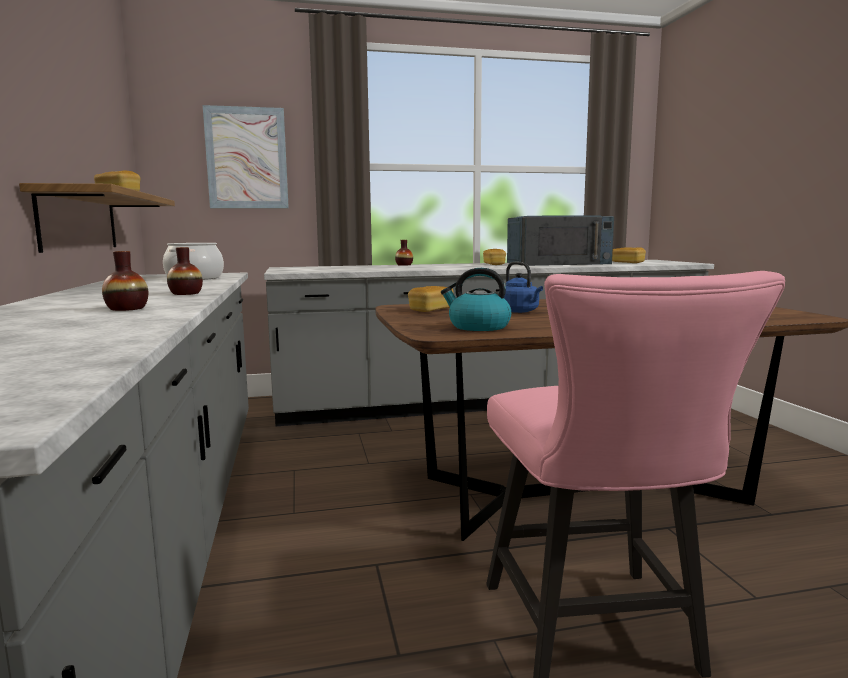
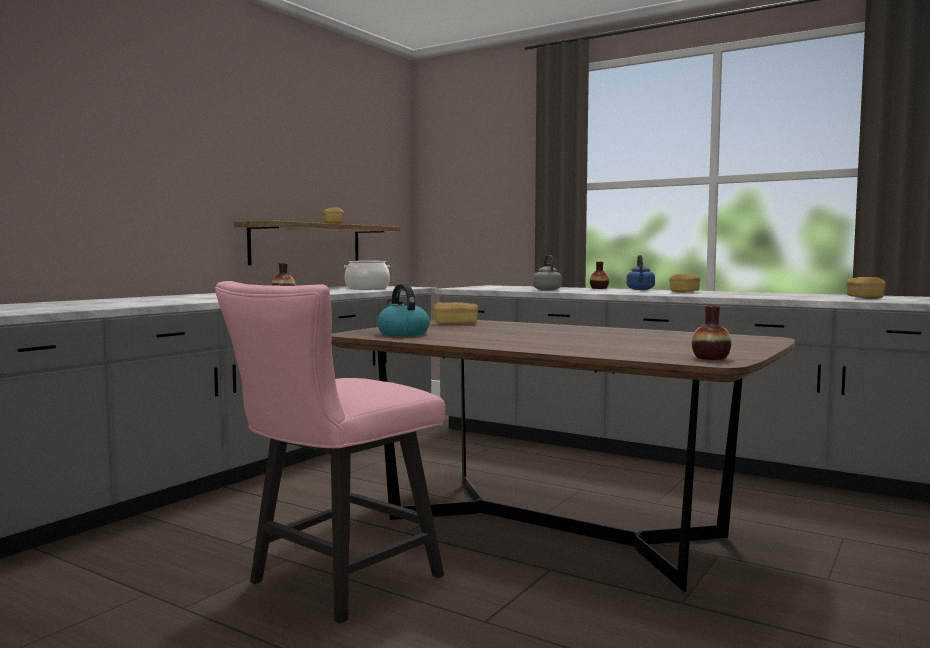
camera: 45 degrees right, 5 degrees down
(127, 309) = (206, 298): vase -> vase (710, 358)
(247, 158) = (489, 186): picture -> none
(384, 268) = (546, 290): none -> grey kettle
(520, 311) = (505, 330): blue kettle -> blue kettle (640, 289)
(558, 263) = (769, 294): blue microwave -> none

